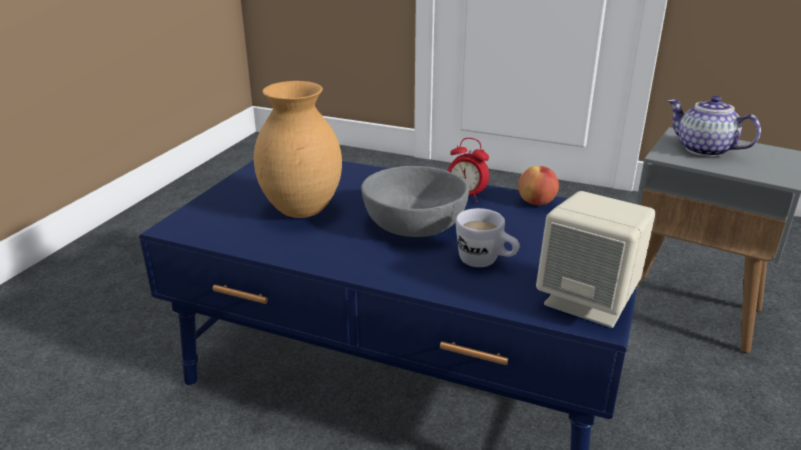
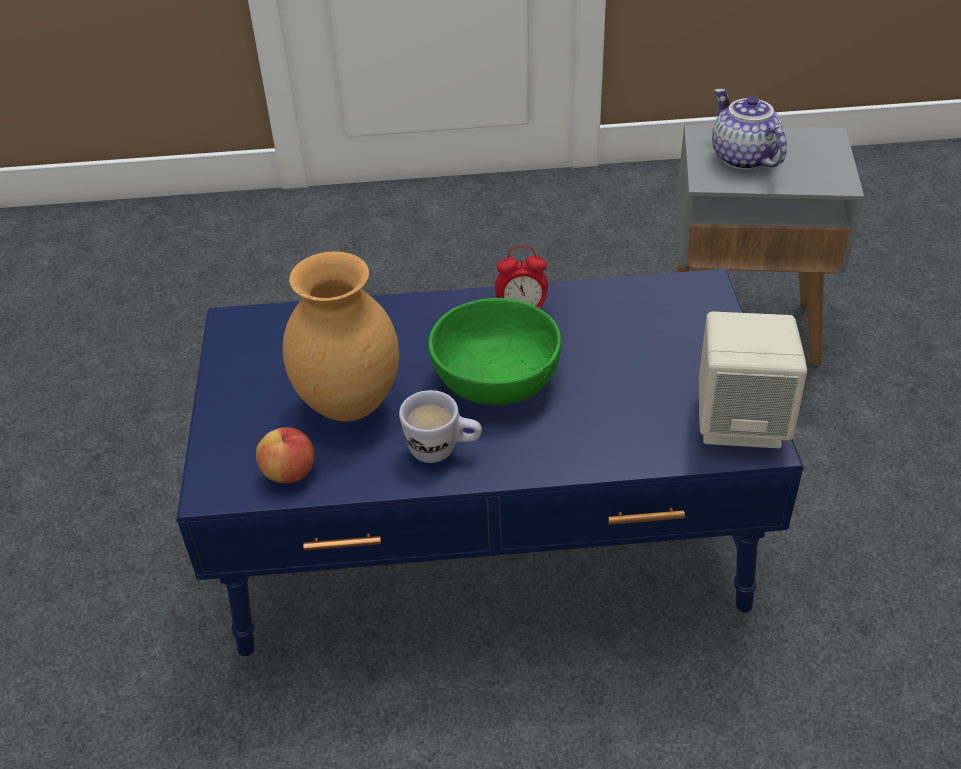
camera: 25 degrees left, 15 degrees up
(414, 223) = (495, 377): grey bowl -> green bowl
(485, 262) = (612, 408): white mug -> white mug (443, 450)
(537, 202) = (605, 295): apple -> apple (290, 473)
(703, 150) = (741, 158): teapot -> teapot turned 45 degrees clockwise

